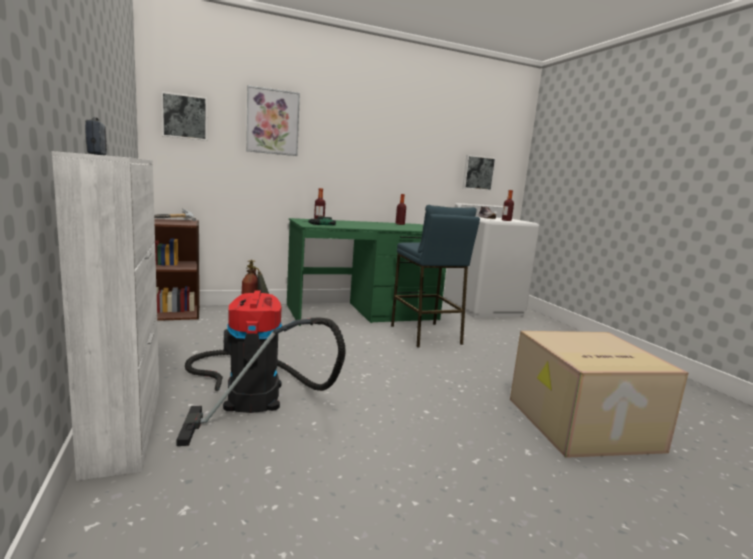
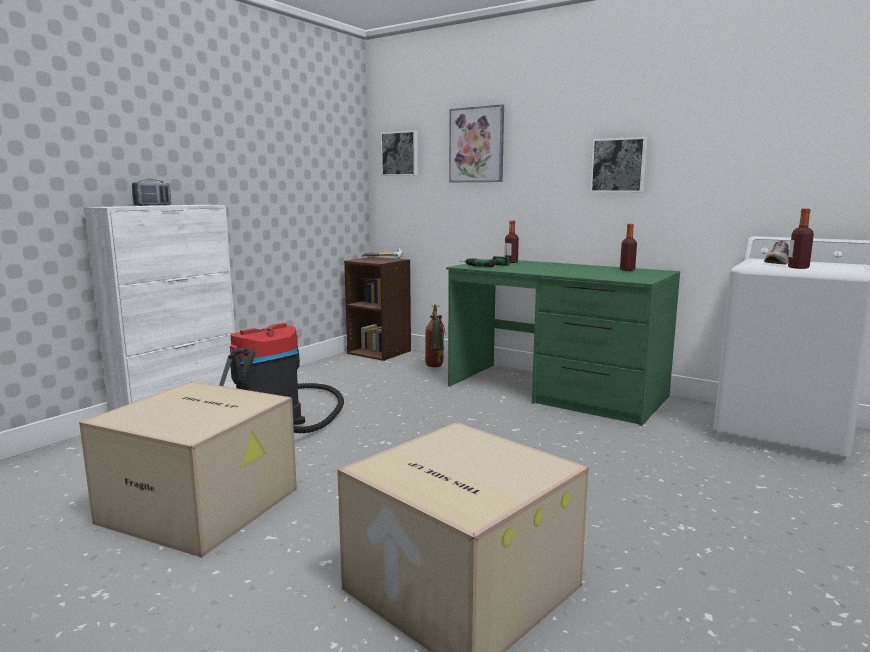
camera: 55 degrees right, 0 degrees up
(388, 473) = (203, 505): none -> cardboard box
(425, 335) = (564, 433): blue stool -> none
(478, 173) = (807, 179): picture -> picture (618, 165)

